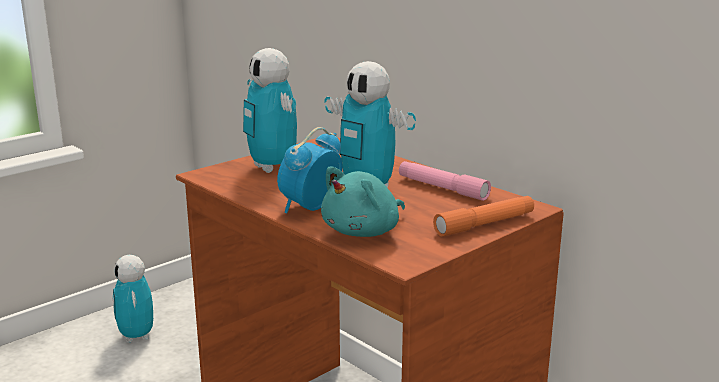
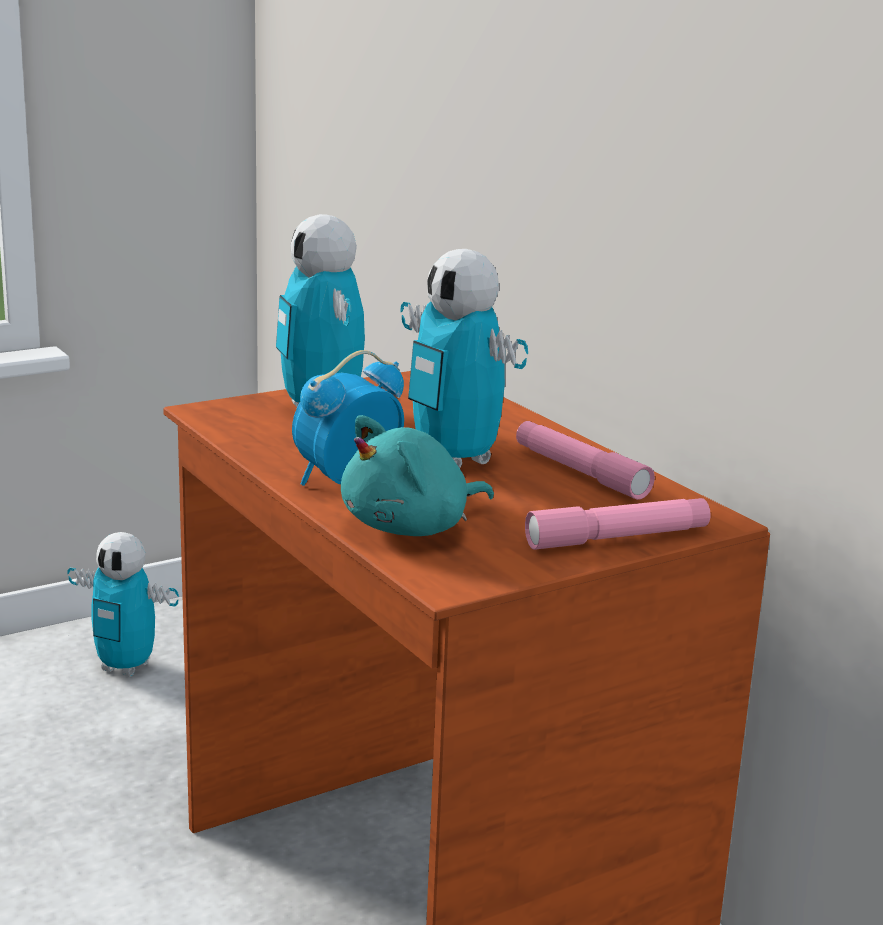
camera: 10 degrees right, 0 degrees up
(136, 336) = (125, 667): toy robot -> toy robot turned 60 degrees counterclockwise
(485, 224) = (618, 538): orange flashlight -> pink flashlight

